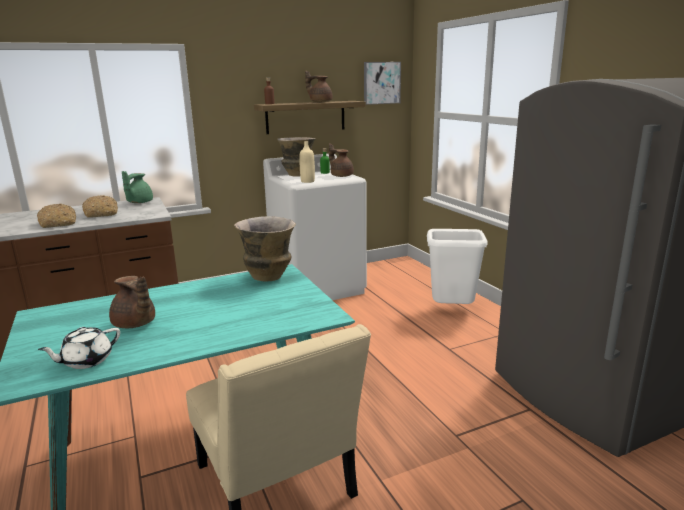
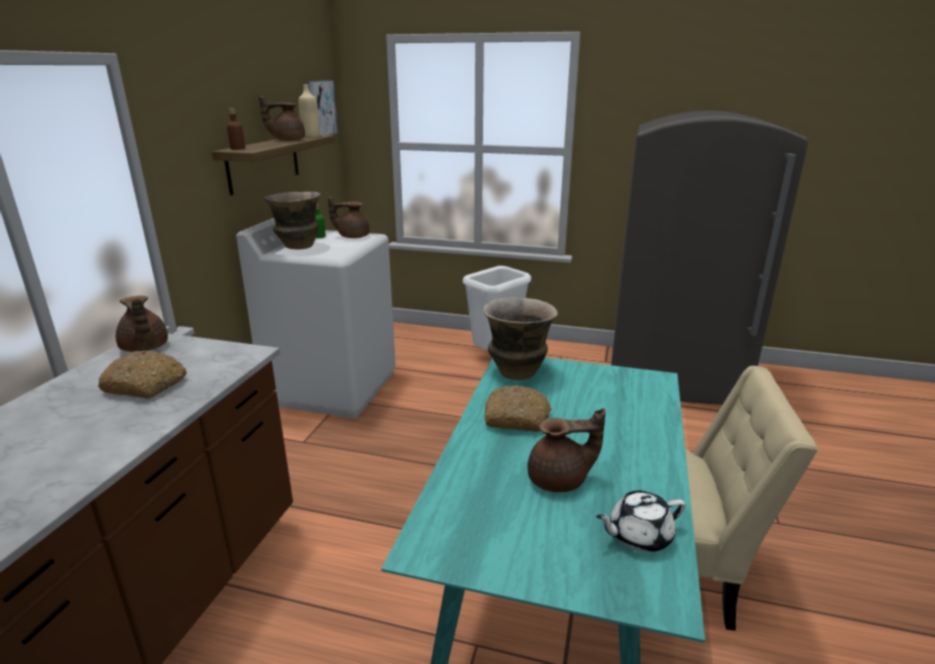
camera: 50 degrees left, 5 degrees up
(59, 223) = (124, 428): bread -> bread (517, 418)
(86, 361) = (638, 536): white teapot -> white teapot turned 75 degrees clockwise
(139, 202) = (144, 348): green teapot -> brown teapot
(307, 181) = (341, 252): beige bottle -> beige bottle (311, 136)

